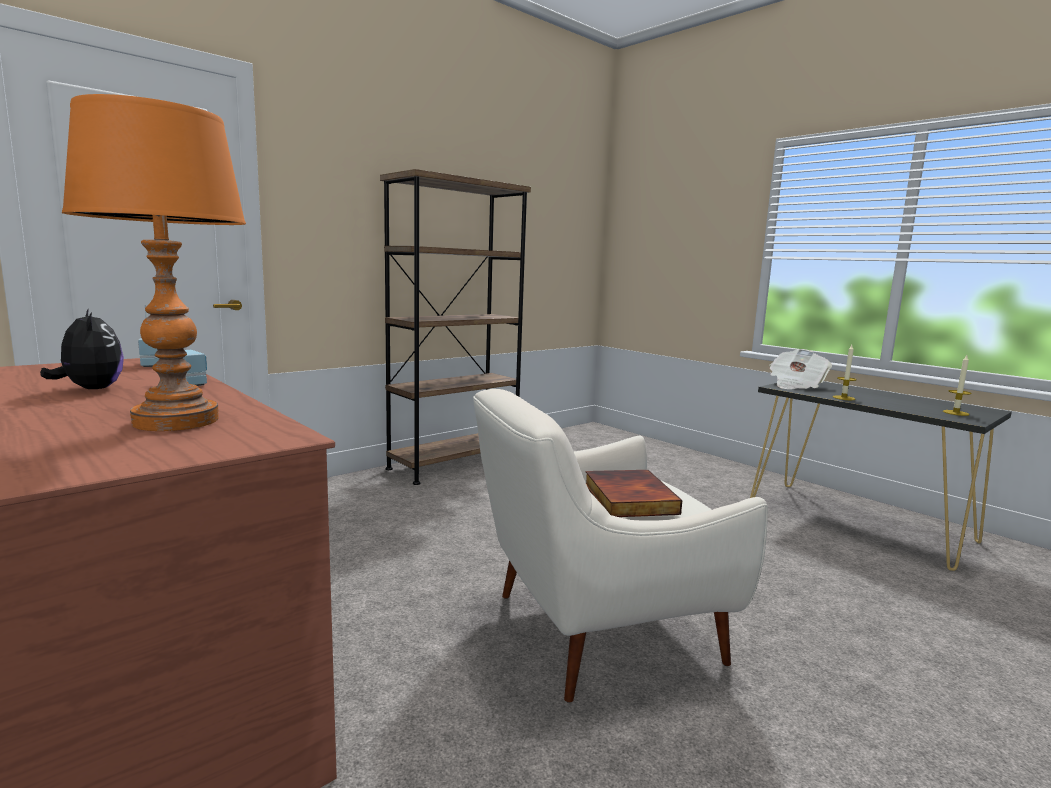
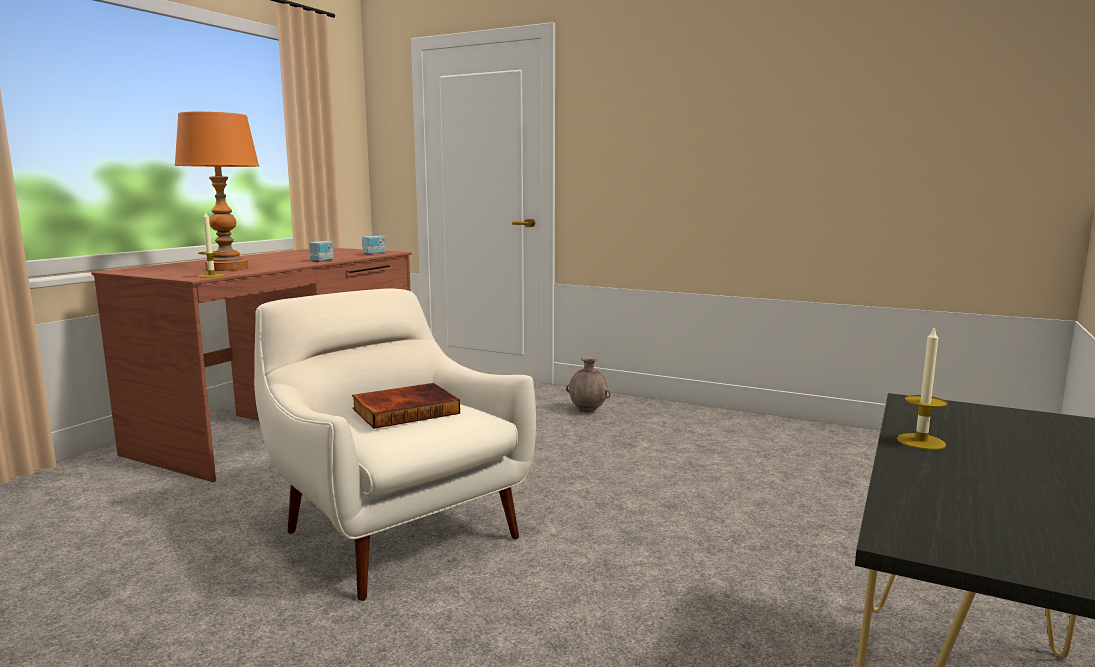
camera: 70 degrees right, 0 degrees up
(91, 389) = (293, 257): plush toy -> none
(379, 493) = (588, 411): none -> brown vase
(454, 464) = (706, 419): brown bookcase -> none
(796, 385) = (977, 413): newspaper -> none
(955, 413) = (993, 535): candle -> candle (211, 276)

